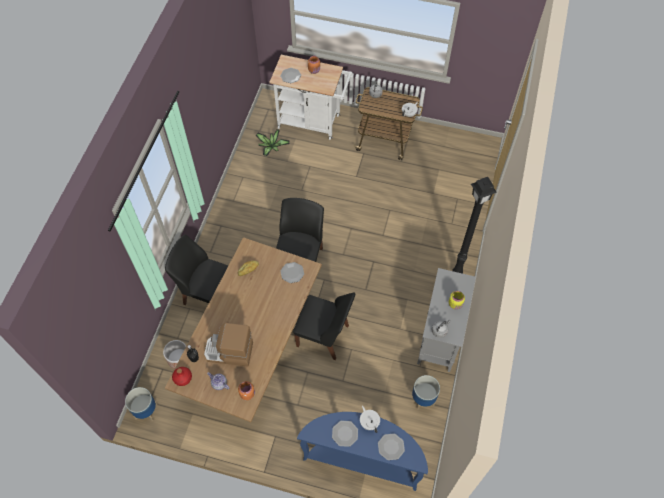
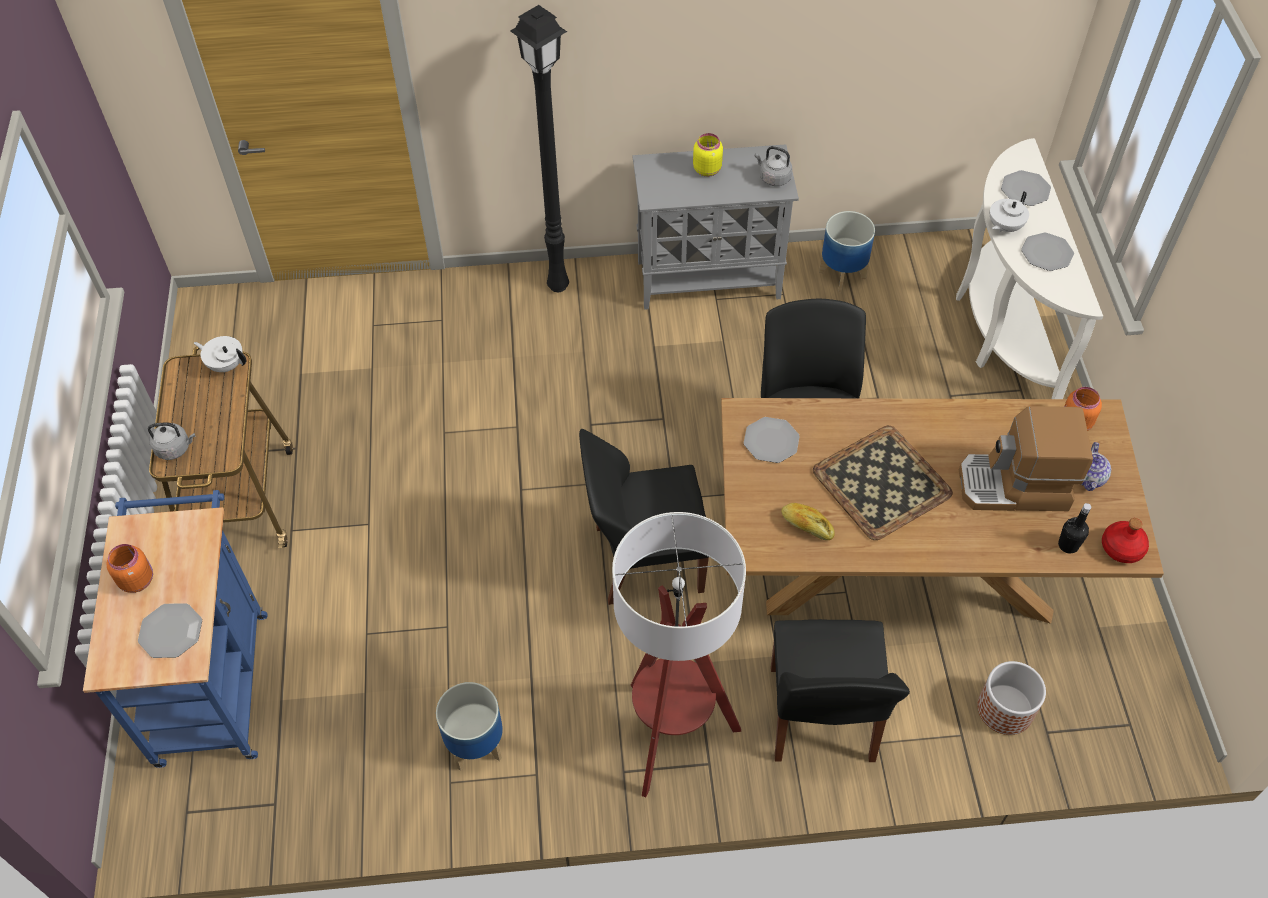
camera: 110 degrees left, 5 degrees down
(146, 411) = (1152, 721): planter -> planter (477, 744)
(226, 244) = (672, 735): none -> floor lamp
(229, 352) = (1014, 487): coffee machine -> coffee machine turned 105 degrees clockwise
(254, 303) = (881, 483): none -> tray
(271, 147) = (327, 749): potted plant -> none
(313, 122) = (212, 677): white cart -> blue cart
(362, 459) = (1000, 327): blue console table -> white console table

